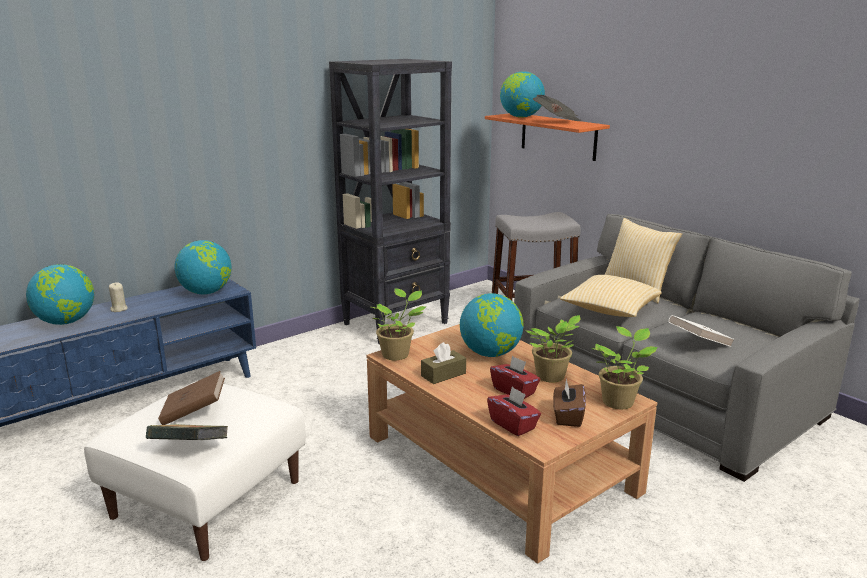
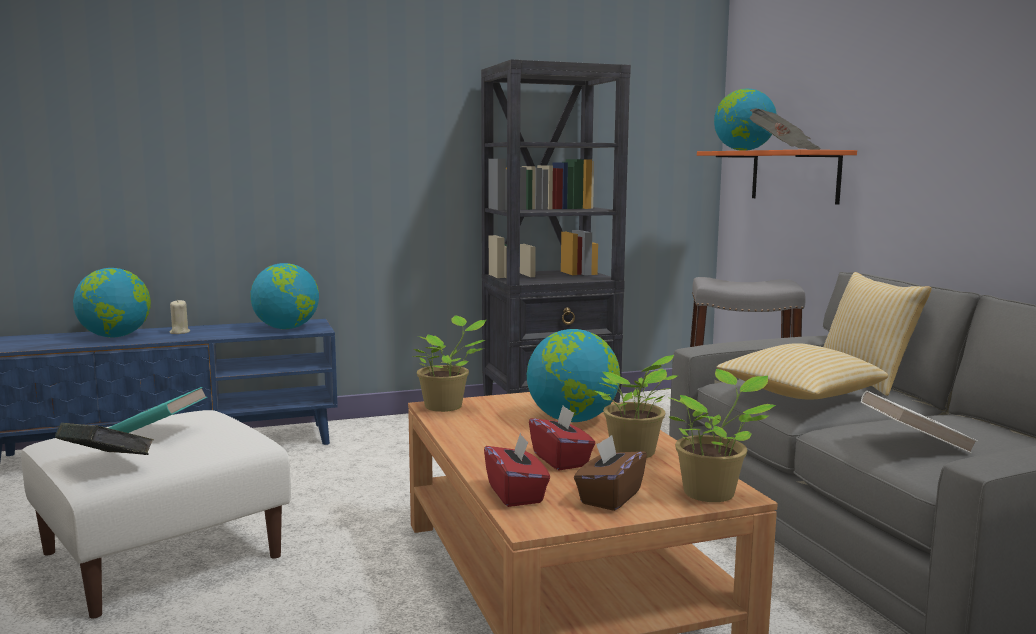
camera: 20 degrees right, 10 degrees down
(194, 412) = (158, 433): brown book -> turquoise book
(443, 374) = (482, 432): brown tissue box -> none

